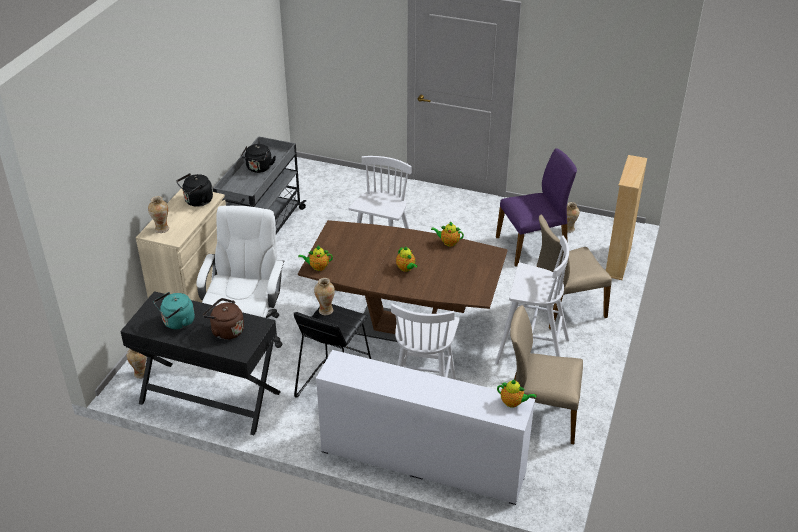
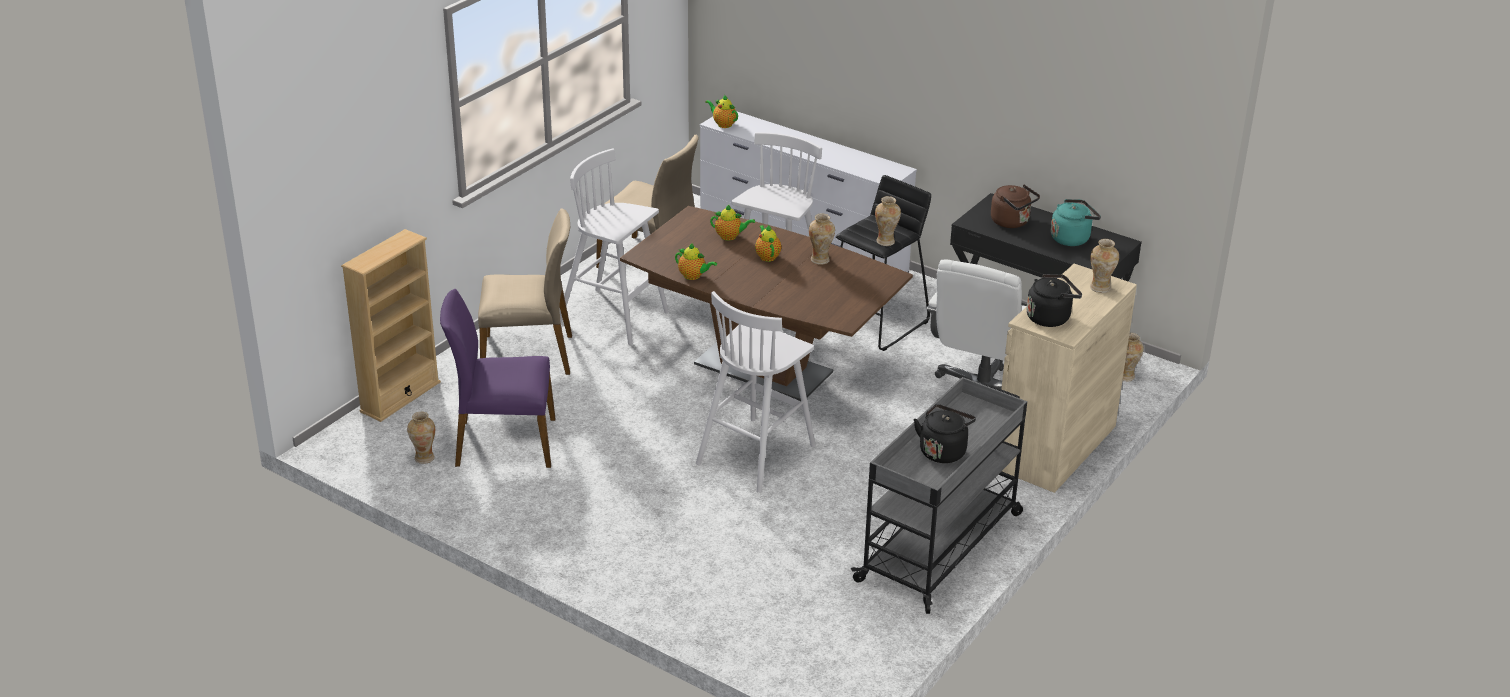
camera: 165 degrees left, 5 degrees down
(317, 267) = (884, 276): teapot -> teapot (730, 237)
(367, 272) = (820, 260): none -> vase

